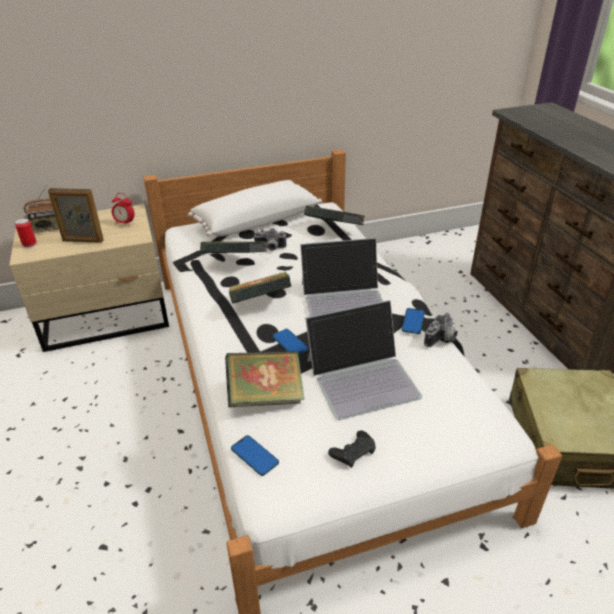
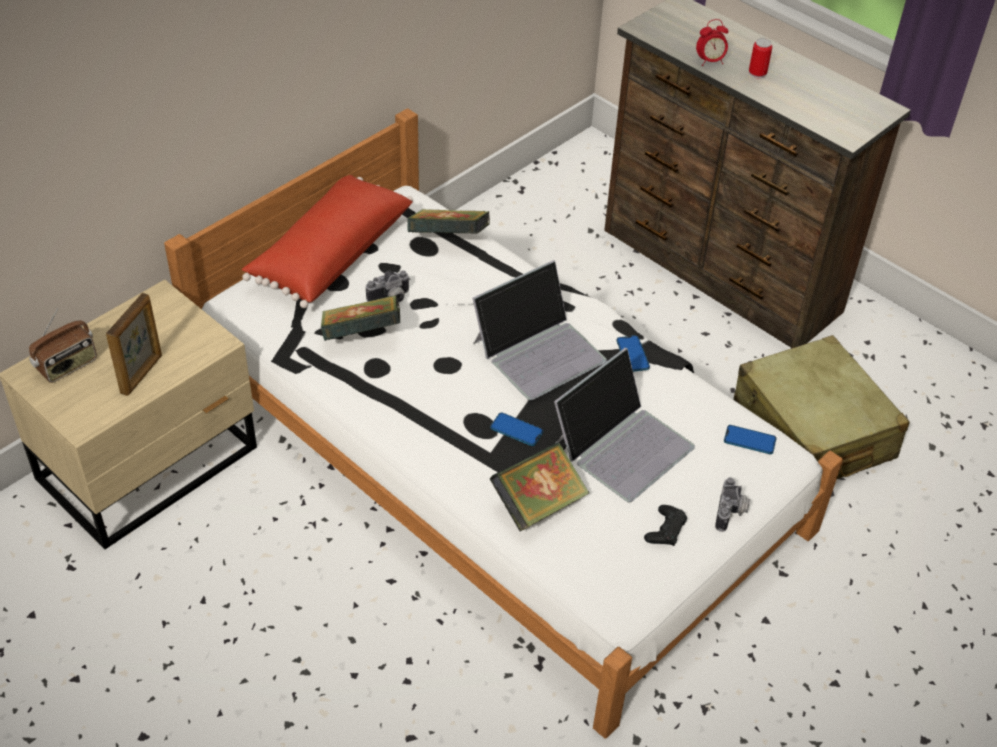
camera: 30 degrees left, 10 degrees up
(30, 245) = (68, 405): can -> can (757, 73)
(83, 241) = (142, 374): picture frame -> picture frame turned 45 degrees counterclockwise
(125, 223) = (173, 324): alarm clock -> alarm clock (710, 61)
(254, 456) = (575, 571): phone -> phone (749, 440)
(256, 221) = (329, 254): white pillow -> red pillow
(261, 303) = (442, 388): book -> none
(442, 339) = (675, 367): camera -> camera (731, 513)

